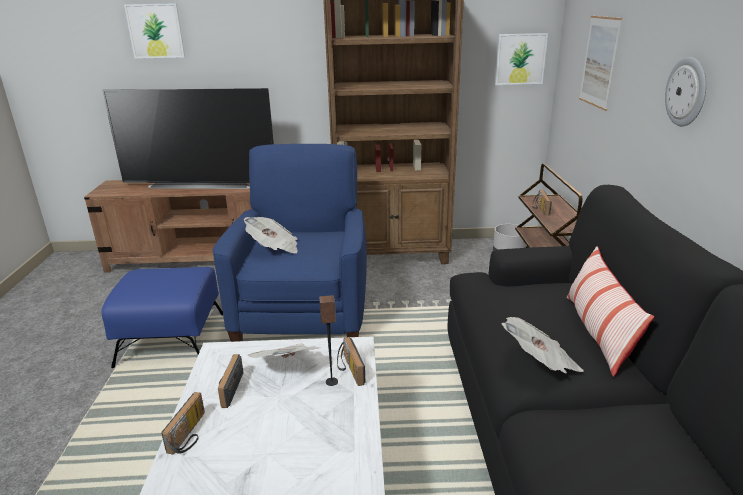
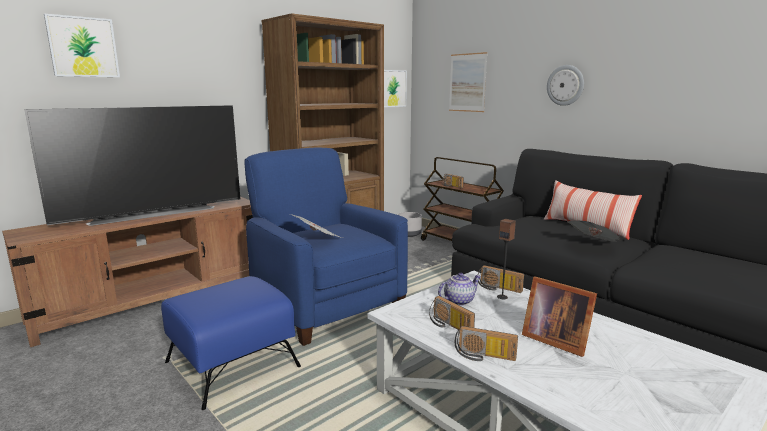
camera: 40 degrees left, 10 degrees down
(190, 434) = (484, 357): radio -> radio turned 135 degrees clockwise
(275, 454) = (554, 339): none -> picture frame
(287, 366) = (458, 301): newspaper -> teapot

